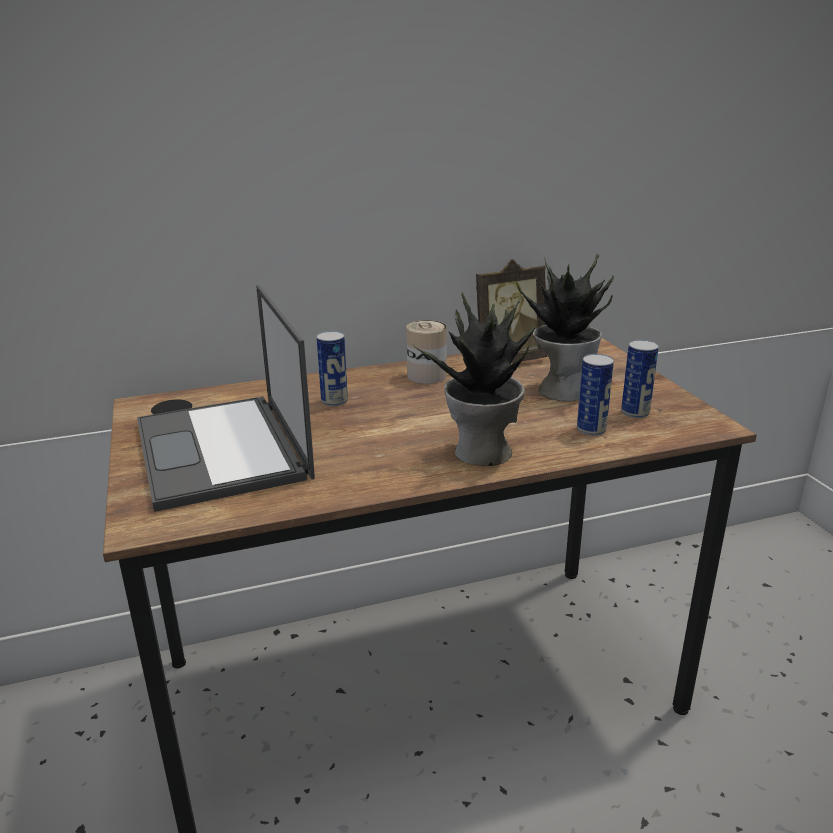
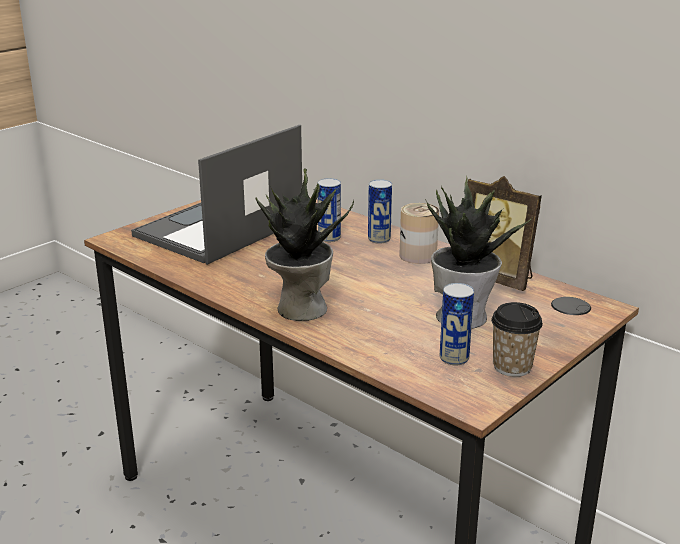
camera: 60 degrees right, 0 degrees up
(591, 430) = (392, 344): can -> can (379, 239)
(663, 396) = (512, 367): none -> cup

